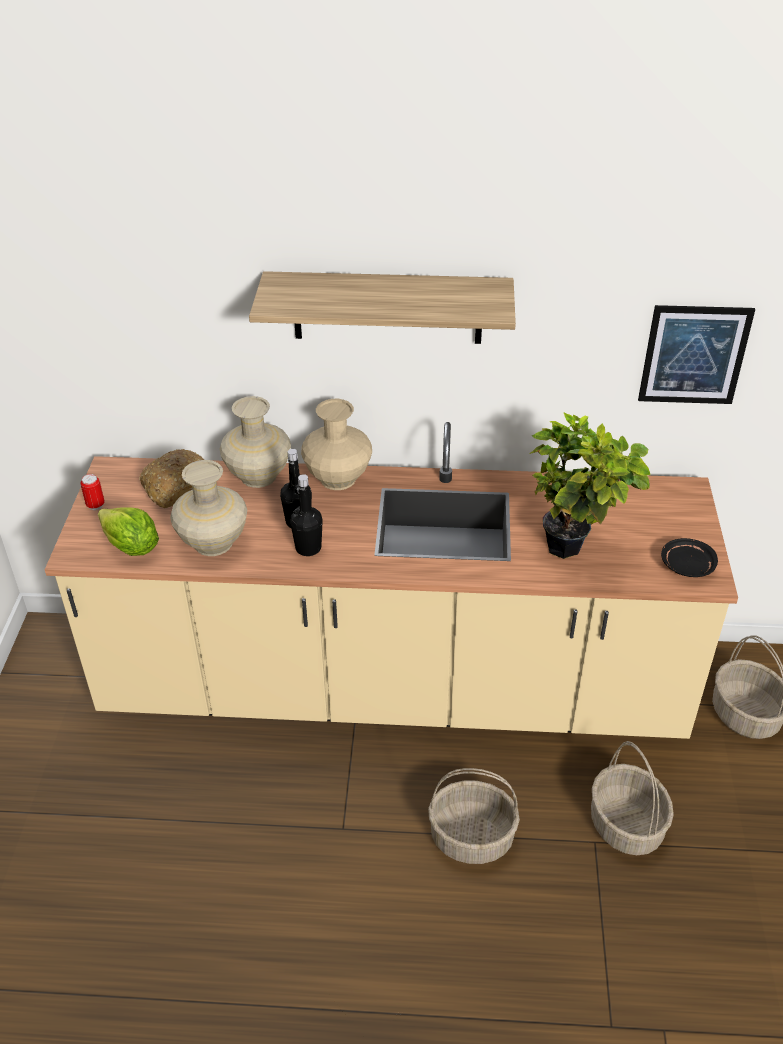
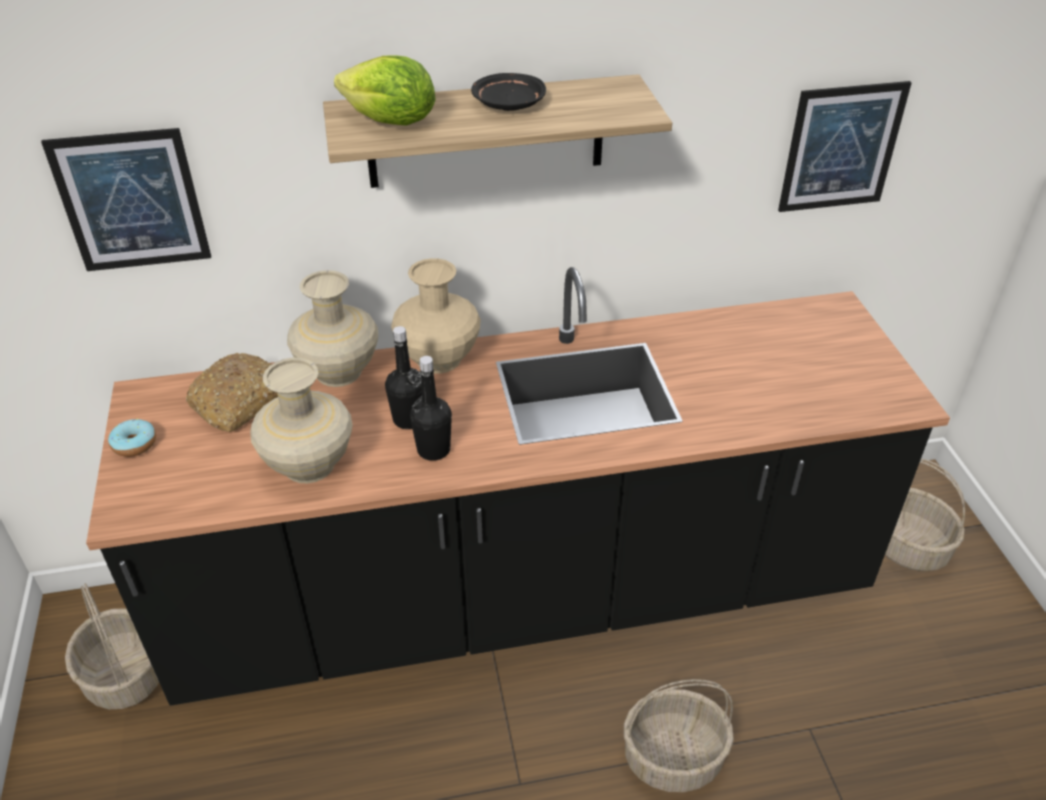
camera: 15 degrees left, 0 degrees up
(95, 505) = (134, 444): can -> donut
(119, 326) = (131, 201): none -> picture
(131, 547) = (201, 490): lettuce -> lettuce (391, 122)
(392, 689) = (523, 598): beige counter -> black counter
(574, 549) = (748, 395): potted plant -> none
(625, 824) = (834, 700): basket -> basket (124, 676)
(687, 565) = (878, 391): black plate -> black plate (508, 104)

